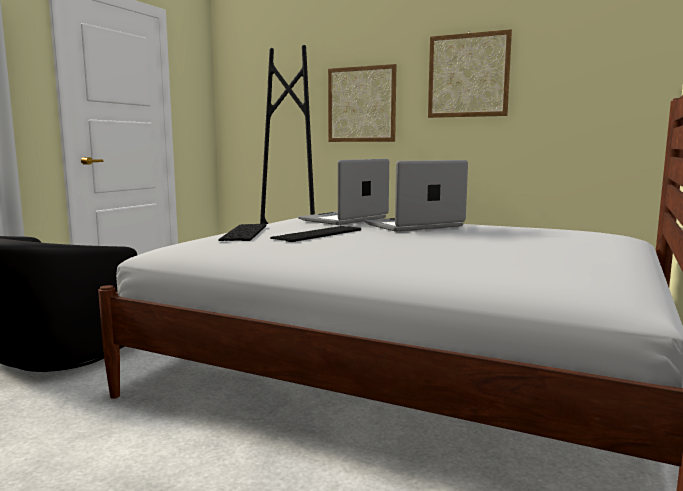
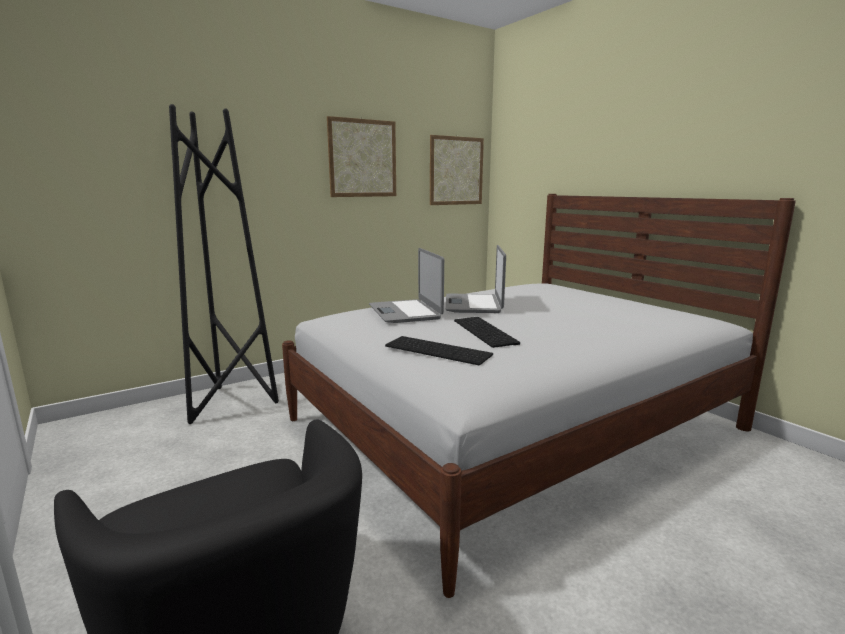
camera: 60 degrees left, 5 degrees up
(361, 103) = (255, 180): picture -> picture (456, 170)

